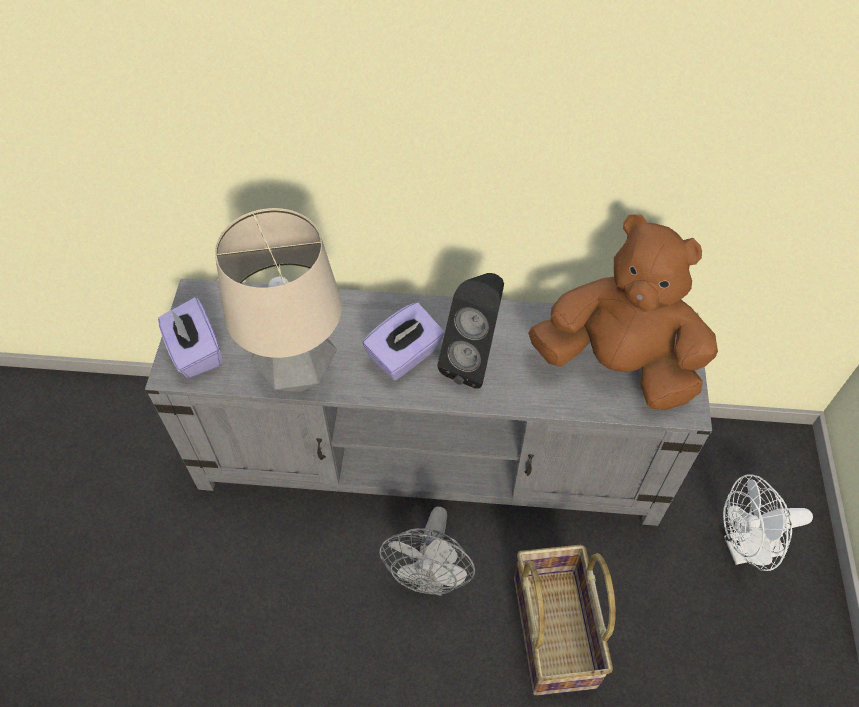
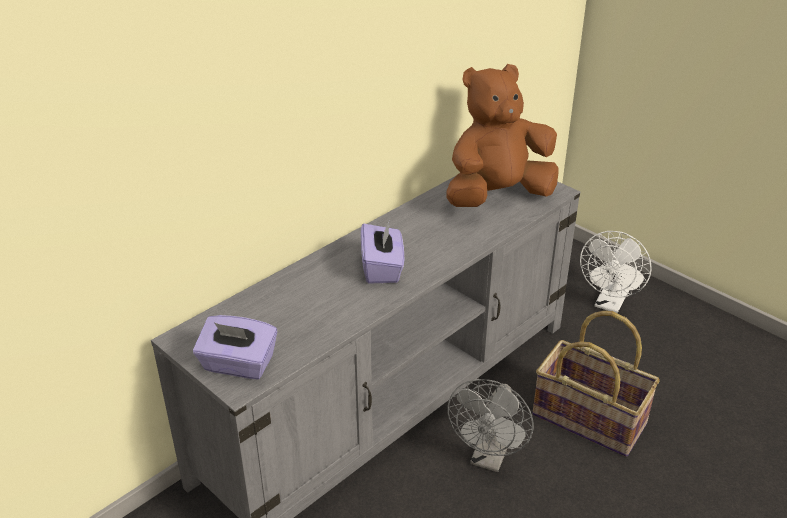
camera: 50 degrees left, 20 degrees down
(299, 374) = (332, 322): table lamp -> none
(430, 577) = (489, 458): grey fan -> grey fan turned 60 degrees clockwise
(474, 360) = (424, 244): black speaker -> none

